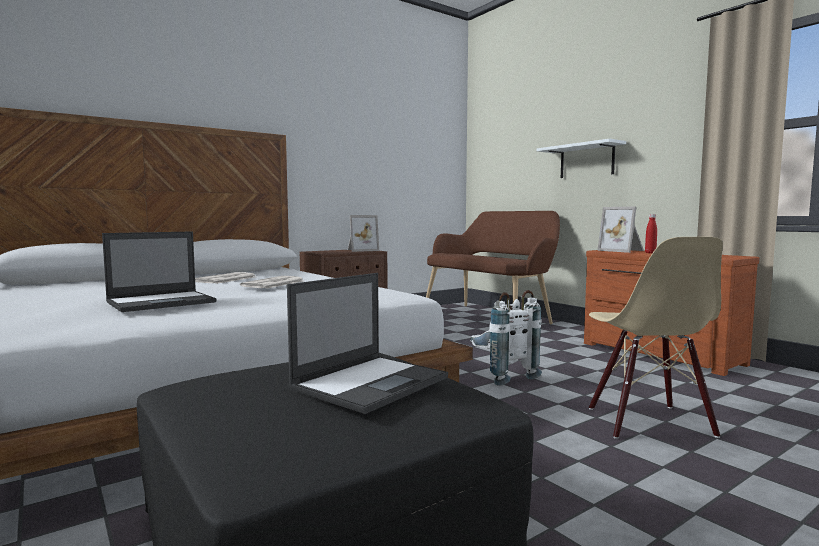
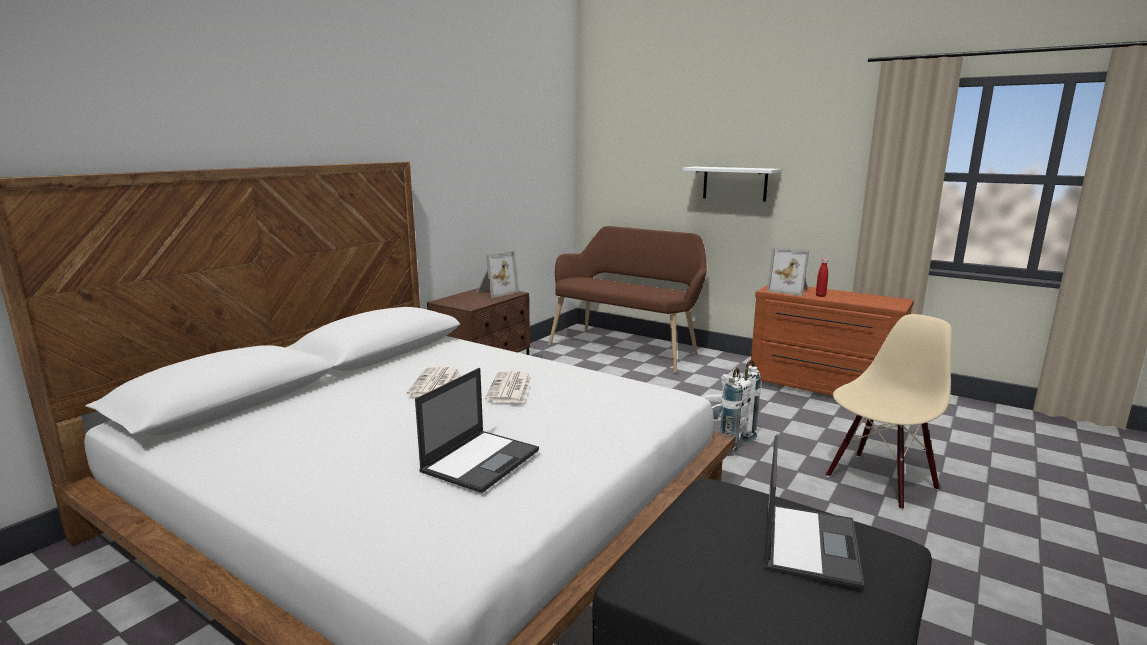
camera: 20 degrees left, 10 degrees up
(648, 422) = (880, 481): beige chair -> beige chair turned 105 degrees counterclockwise

